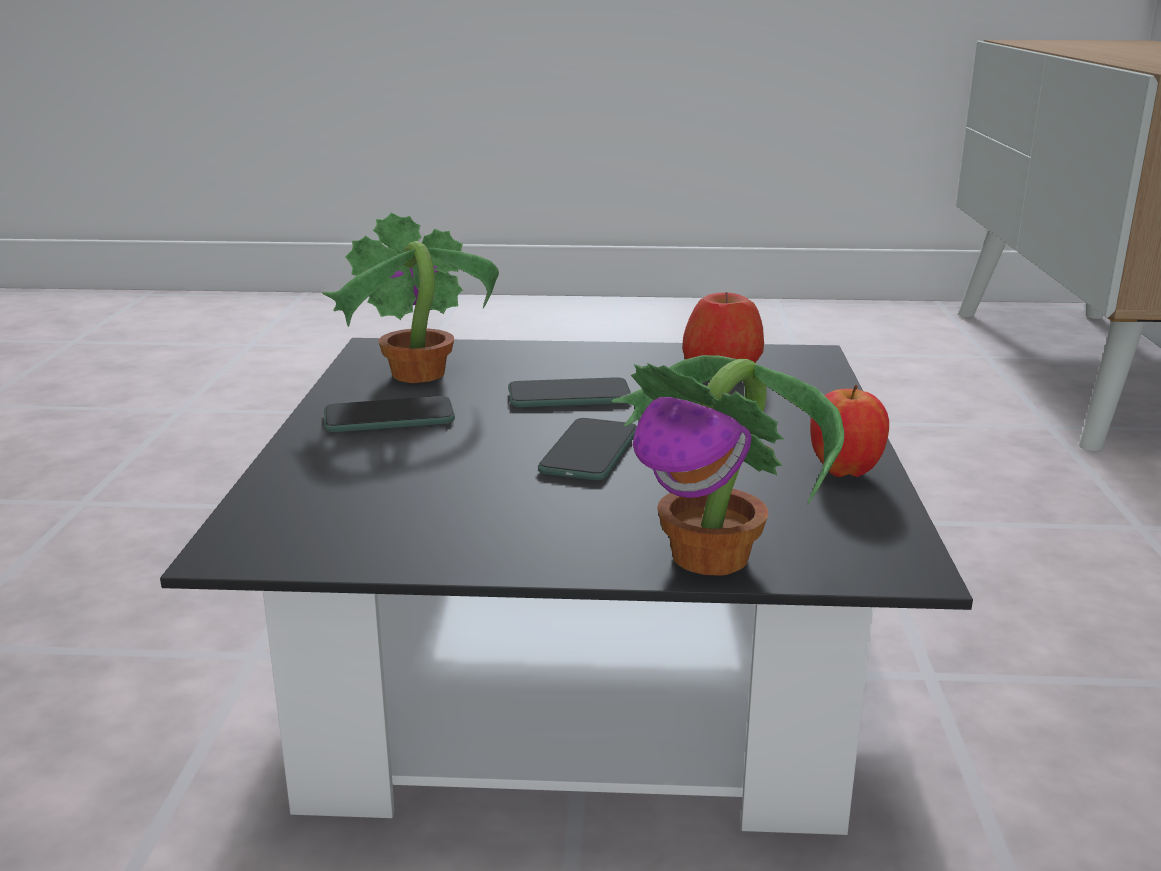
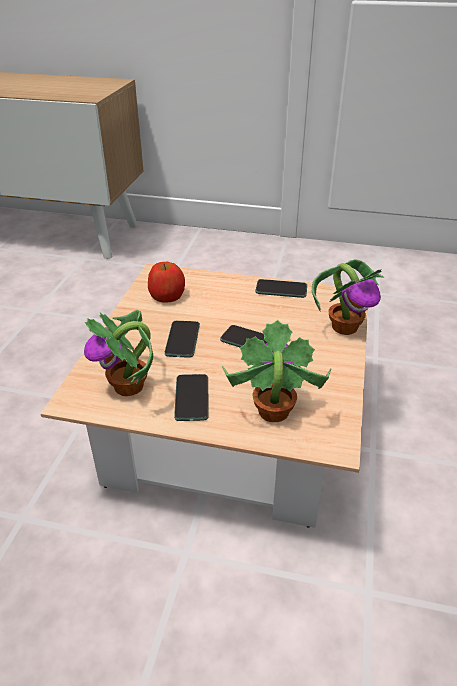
camera: 80 degrees left, 15 degrees up
(349, 484) = (272, 412): none -> potted plant
(580, 668) = (228, 428): black coffee table -> beige coffee table
(844, 471) = (281, 289): apple -> phone

